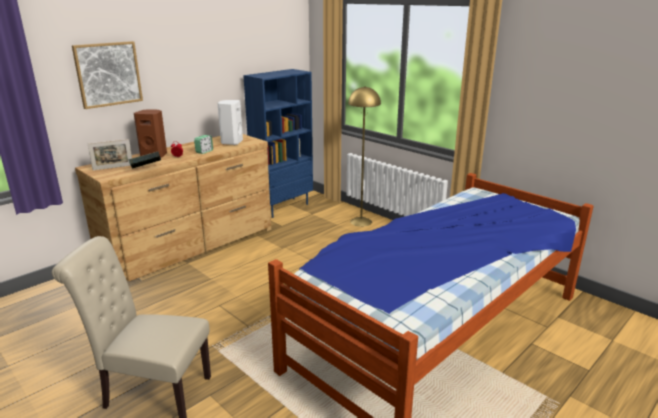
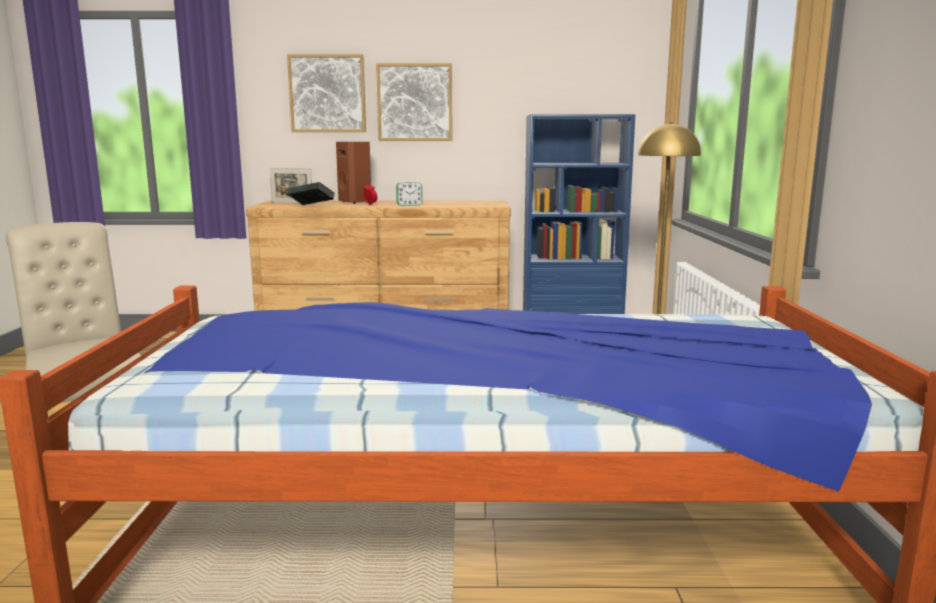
camera: 45 degrees right, 10 degrees down
(172, 74) = (415, 102): none -> picture
(231, 142) = (465, 204): white speaker -> none

